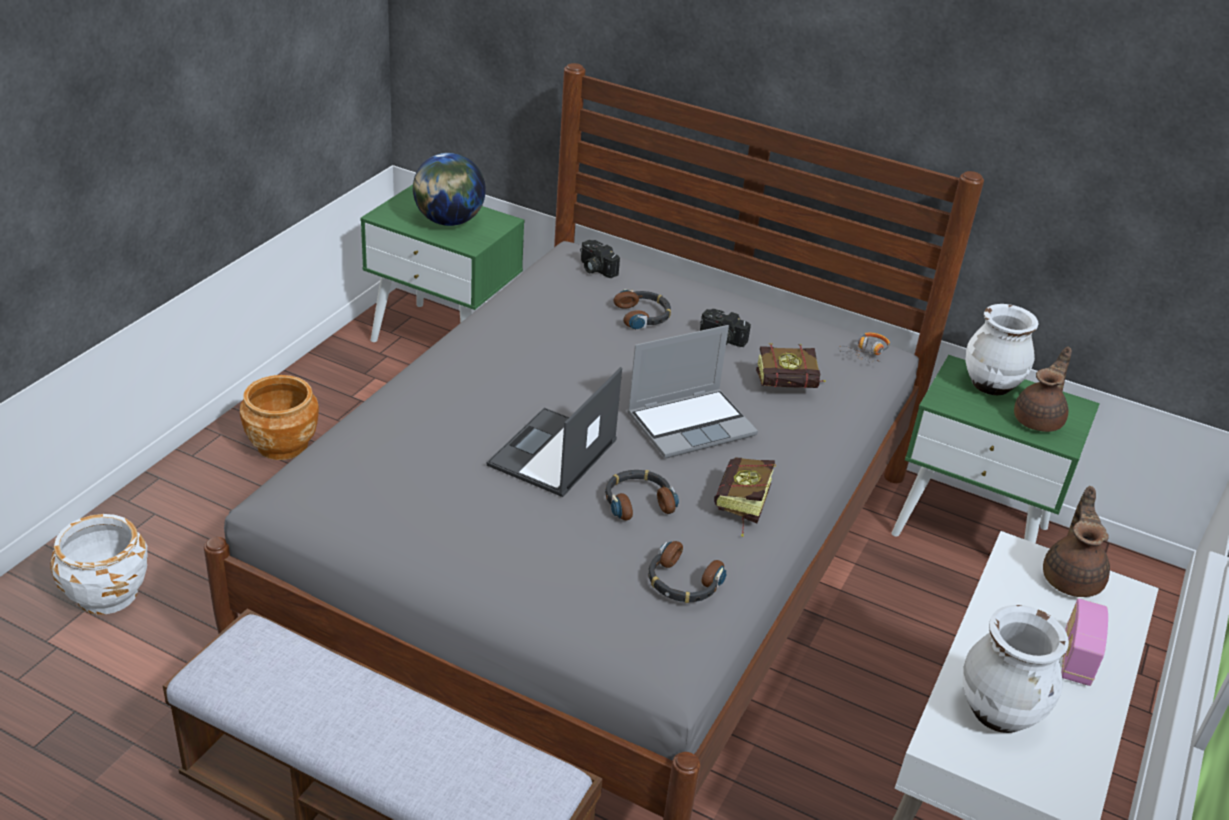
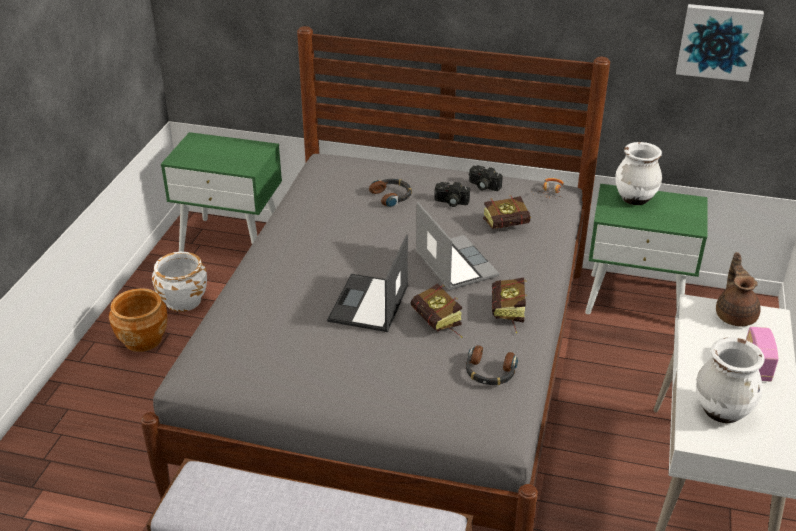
camera: 10 degrees left, 0 degrees up
(107, 594) = (55, 474): white planter -> white planter (183, 301)
(448, 221) = (225, 155): globe -> none
(595, 269) = (345, 169): camera -> camera (483, 186)
(638, 501) = (439, 324): headphones -> book
(691, 424) = (454, 264): laptop -> laptop turned 75 degrees counterclockwise
(1039, 420) = (673, 216): brown teapot -> none
(1147, 177) = (718, 41): none -> picture

